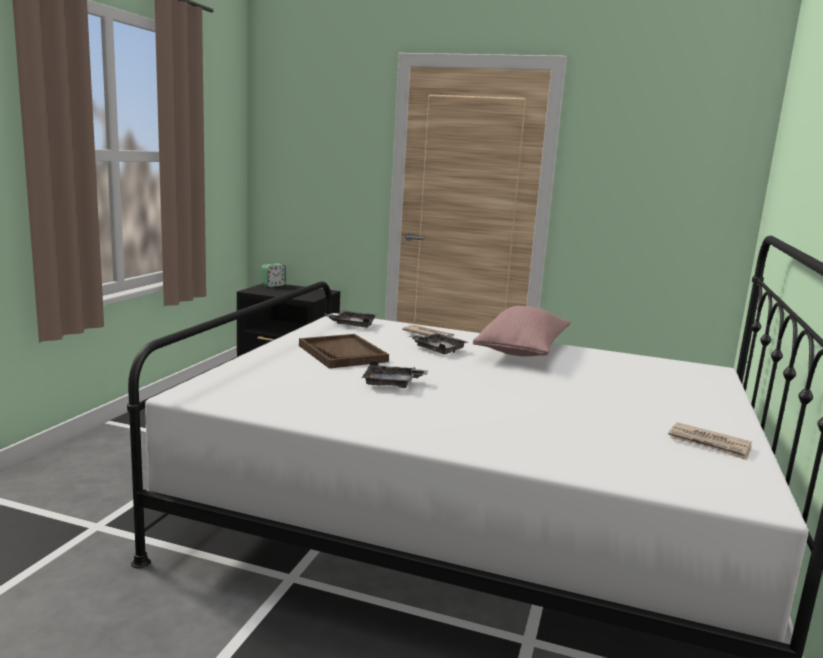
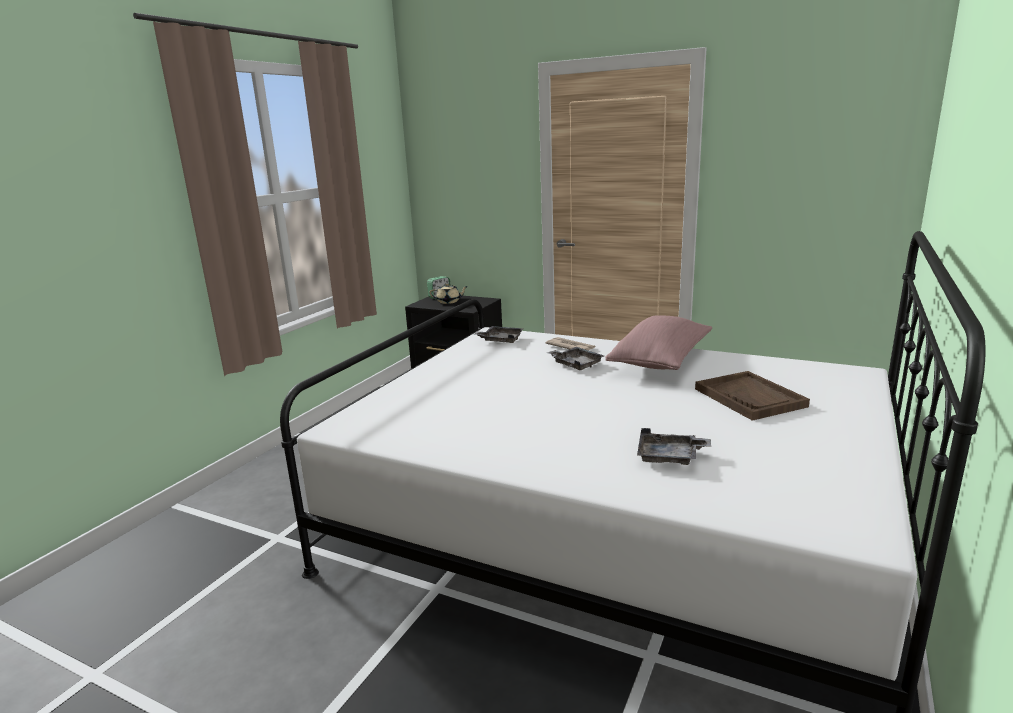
camera: 10 degrees right, 5 degrees up
(284, 290) = (449, 302): none -> beige teapot
(342, 353) = (483, 374): brown tray -> brown tray (750, 398)
(392, 384) = (522, 408): grey tray -> grey tray (670, 457)
(709, 444) = (831, 468): newspaper -> none

